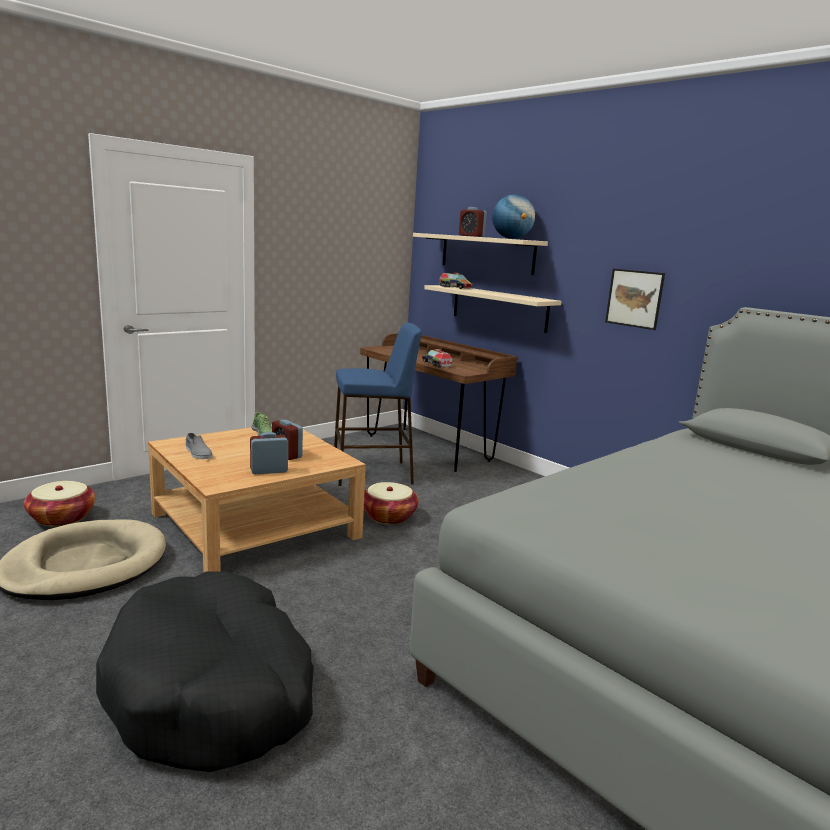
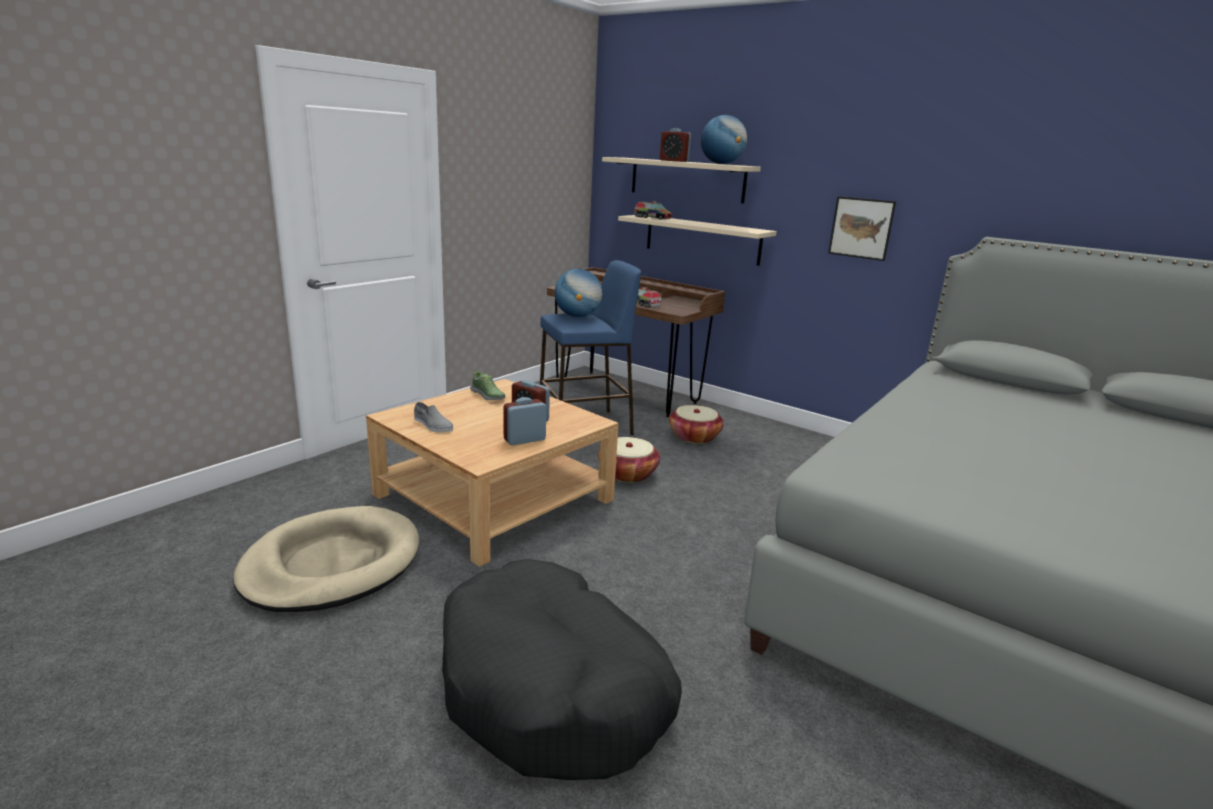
camera: 10 degrees left, 5 degrees up
(62, 518) = (271, 510): basket -> basket (694, 437)
(366, 370) = (577, 316): none -> globe

